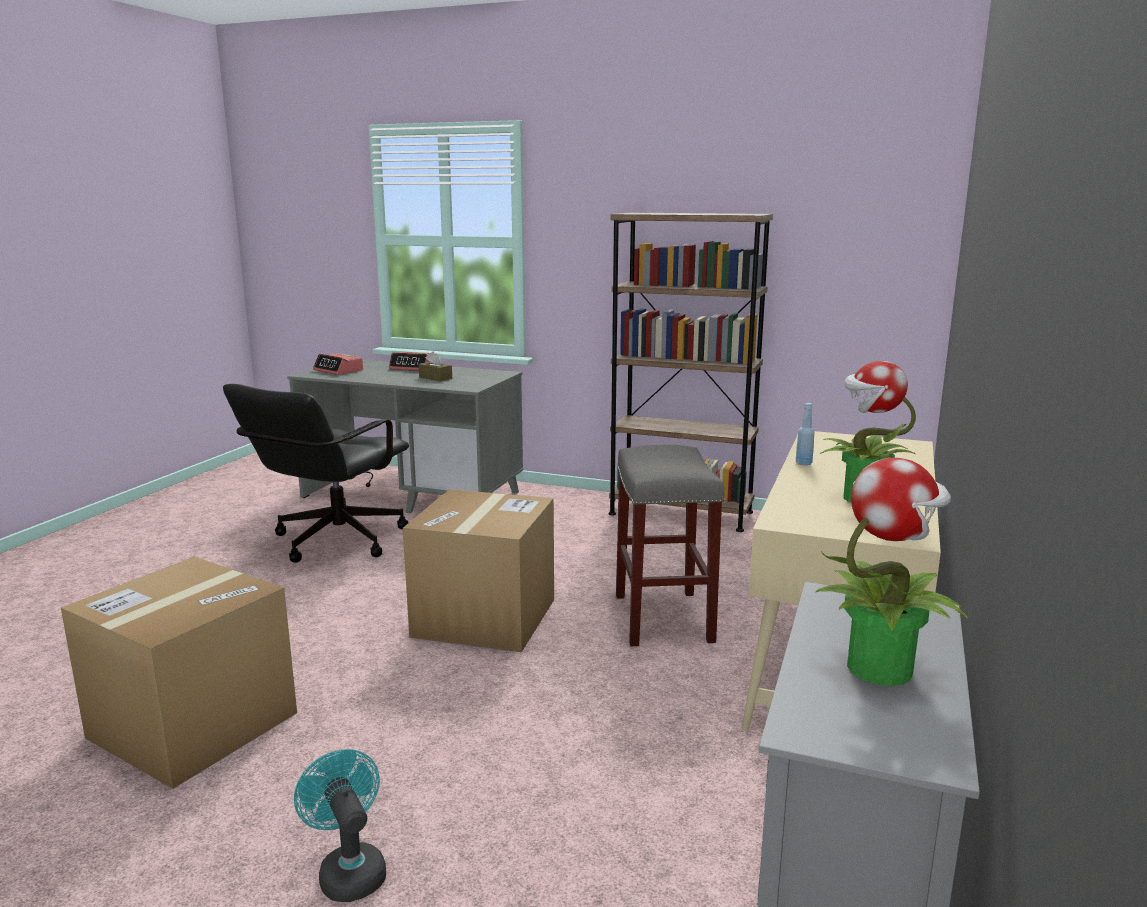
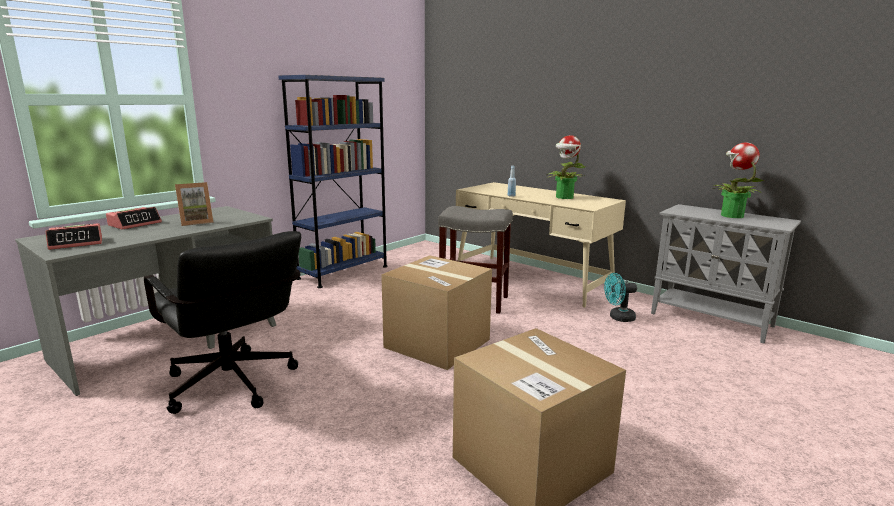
camera: 70 degrees left, 0 degrees up
(349, 870) = (690, 409): turquoise fan -> turquoise fan (618, 318)
(435, 378) = (196, 222): brown tissue box -> picture frame
(680, 513) = (343, 272): brown bookcase -> blue bookcase

